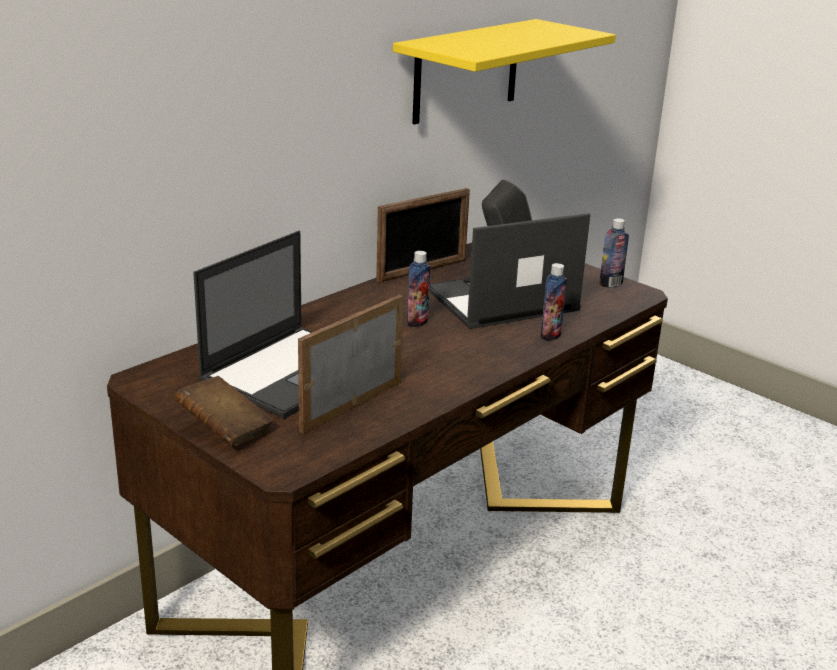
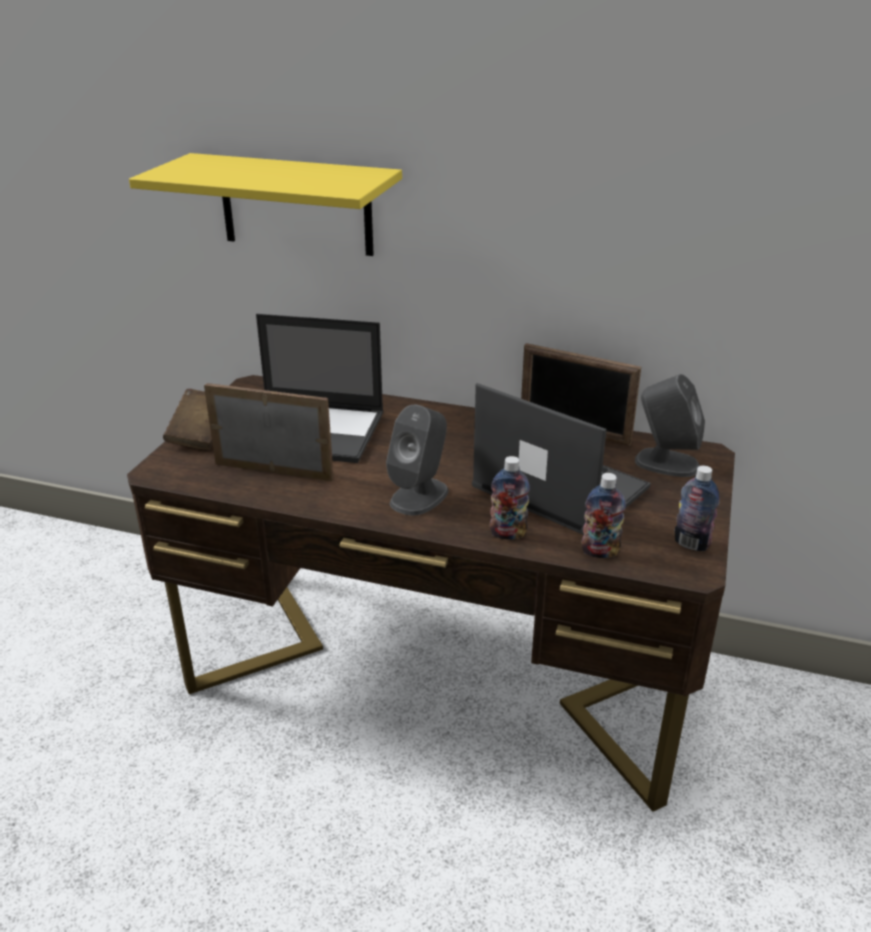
camera: 65 degrees right, 5 degrees up
(417, 322) = (458, 458): bottle -> bottle (600, 552)
(464, 352) = (419, 496): none -> grey speaker
(466, 71) = (701, 238): yellow shelf -> yellow shelf (296, 205)

